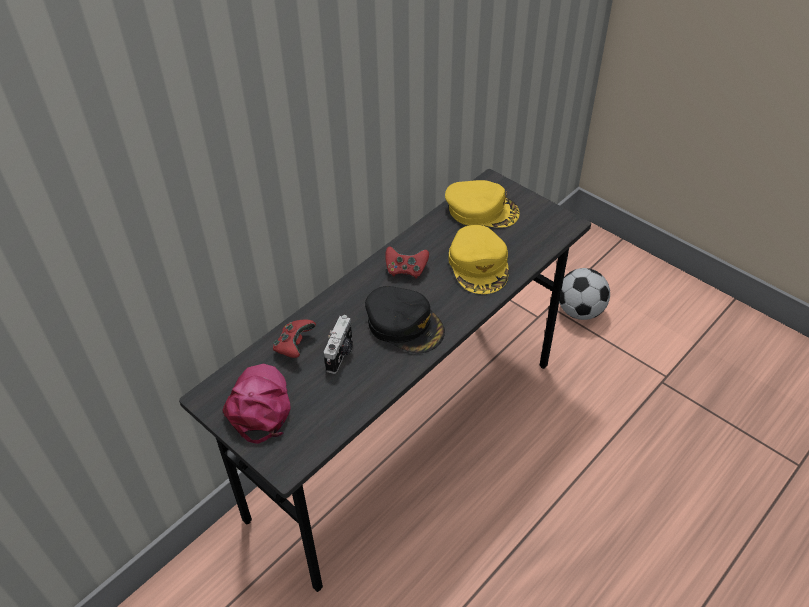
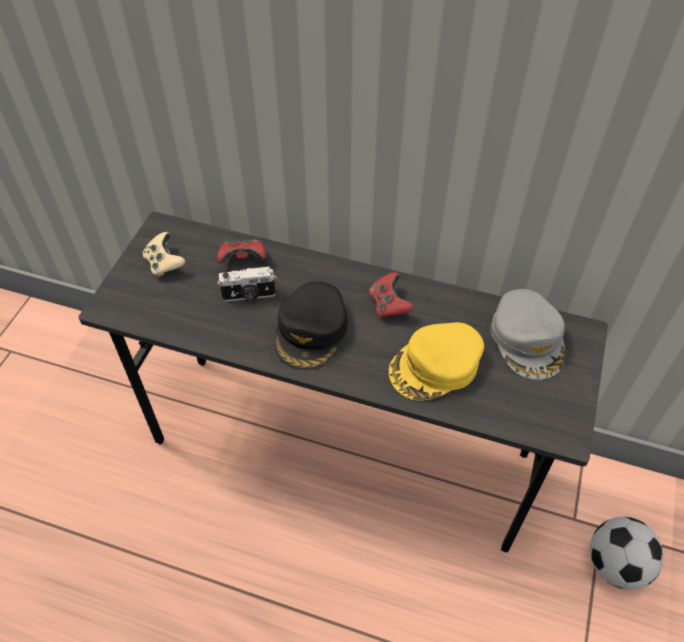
camera: 65 degrees right, 5 degrees up
(259, 406) = (164, 263): pink cap -> beige game controller
(481, 210) = (528, 339): yellow cap -> grey cap

